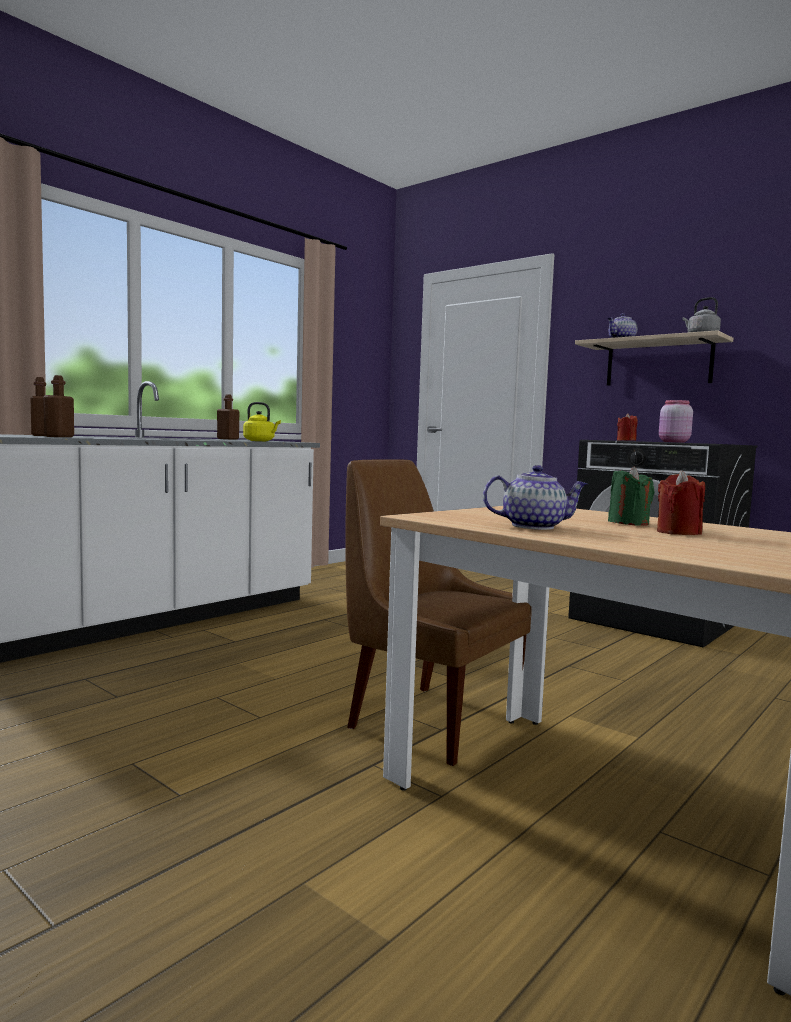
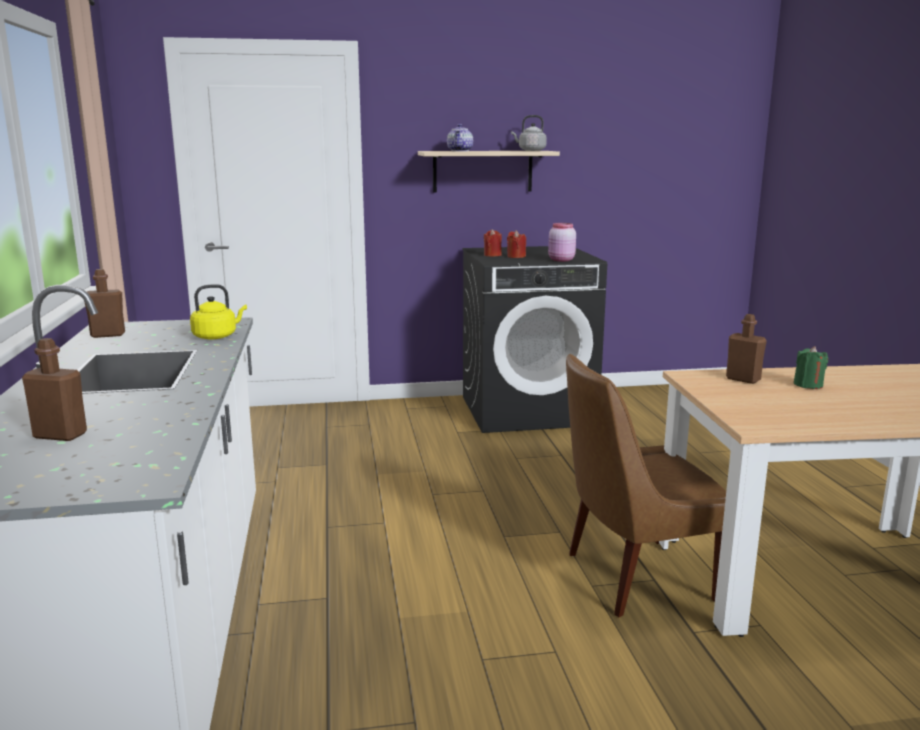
camera: 50 degrees left, 10 degrees up
(59, 437) = (143, 432): brown bottle -> brown bottle (743, 379)
(534, 526) = (825, 413): teapot -> none
(678, 532) = (860, 389): red candle -> red candle (516, 256)

